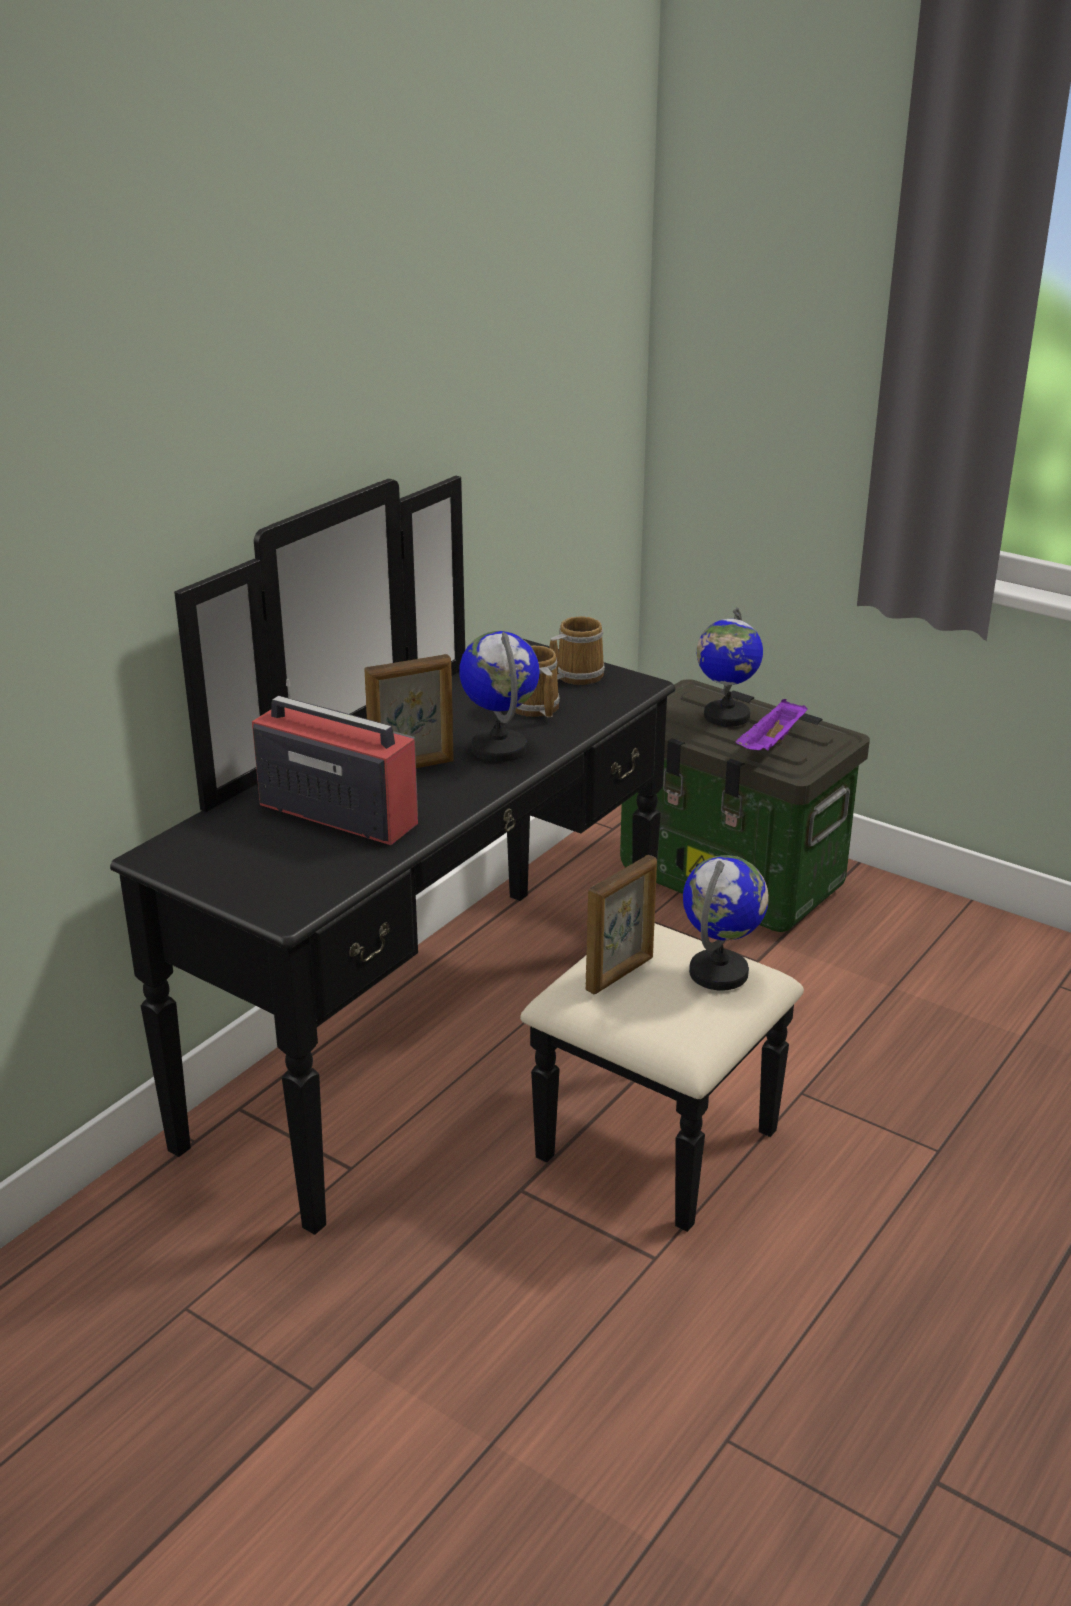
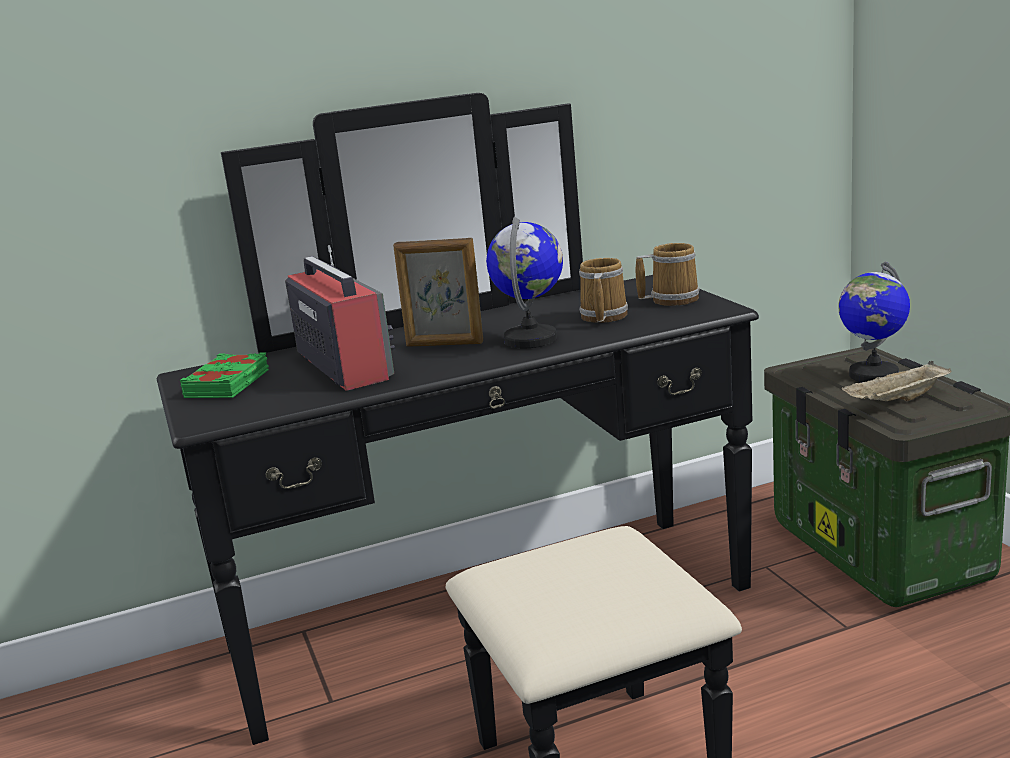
camera: 35 degrees right, 10 degrees down
(235, 859) = (228, 384): none -> green book
(620, 974) = (547, 564): picture frame -> none
(719, 973) = (642, 585): globe -> none
(771, 744) = (897, 401): purple tray -> beige tray

